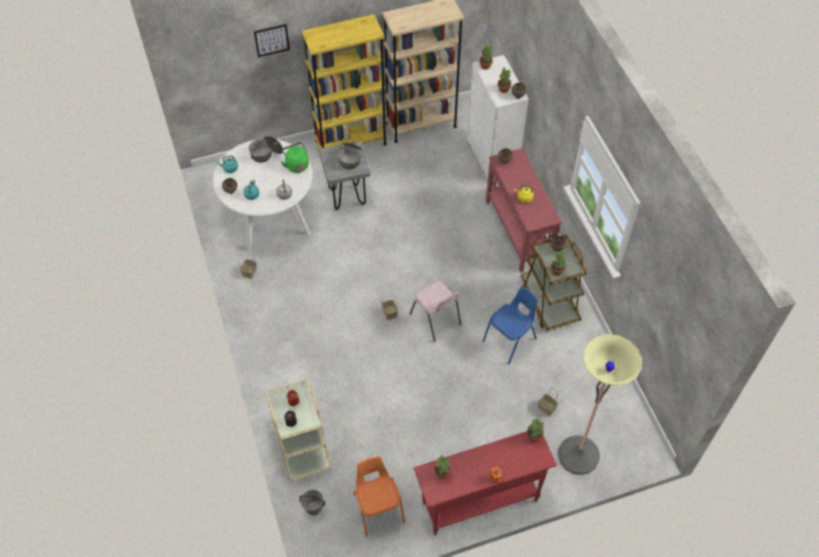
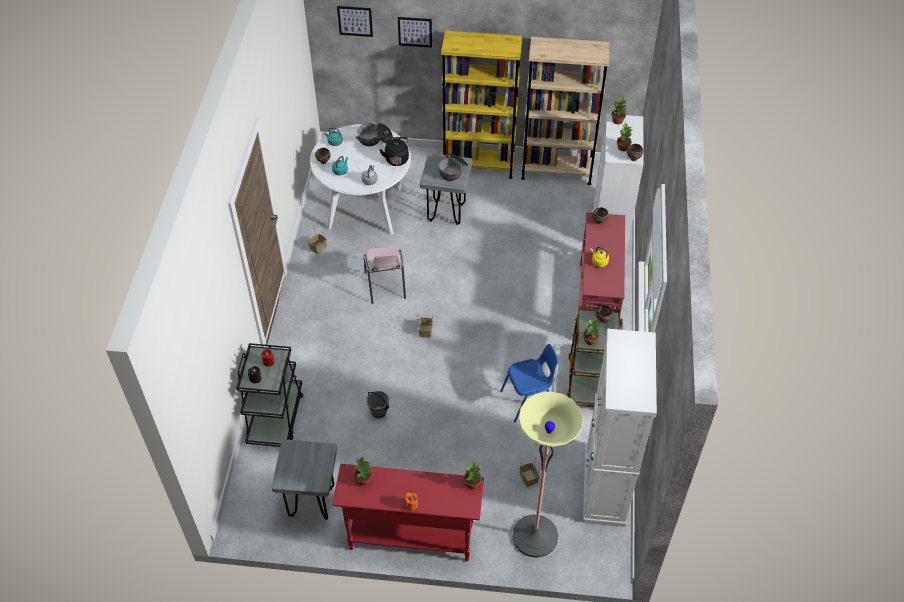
camera: 25 degrees right, 5 degrees down
(212, 47) = (355, 21): none -> picture
(296, 164) = (396, 158): green kettle -> black kettle
(301, 445) = (275, 417): beige cart -> black cart
(313, 508) = (253, 477): grey bucket -> grey bucket (378, 412)
(378, 508) = (312, 502): orange chair -> grey stool
(435, 320) = (466, 354): pink chair -> pink chair (385, 286)
(610, 389) = (604, 487): none -> white cabinet

